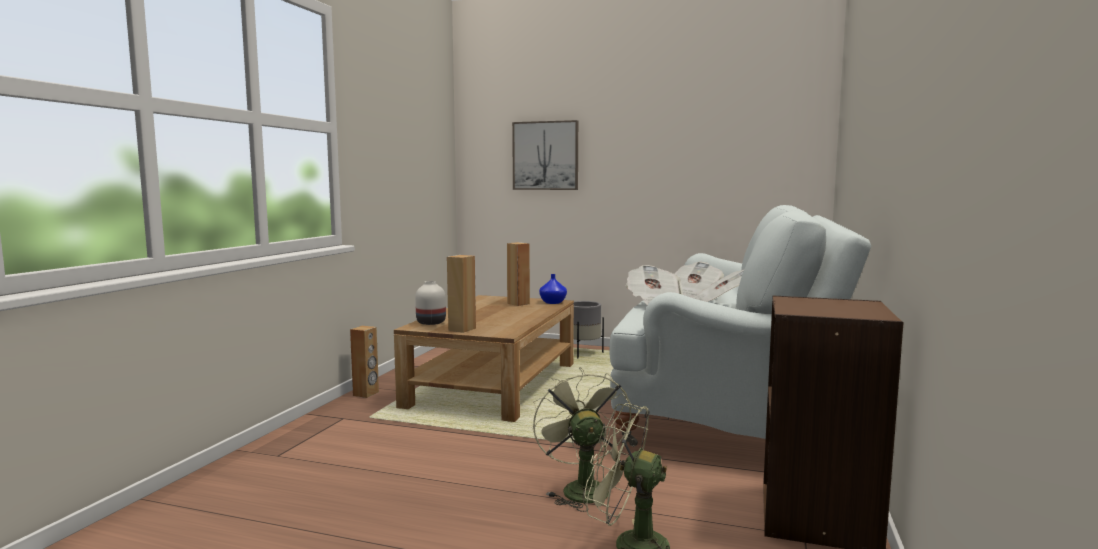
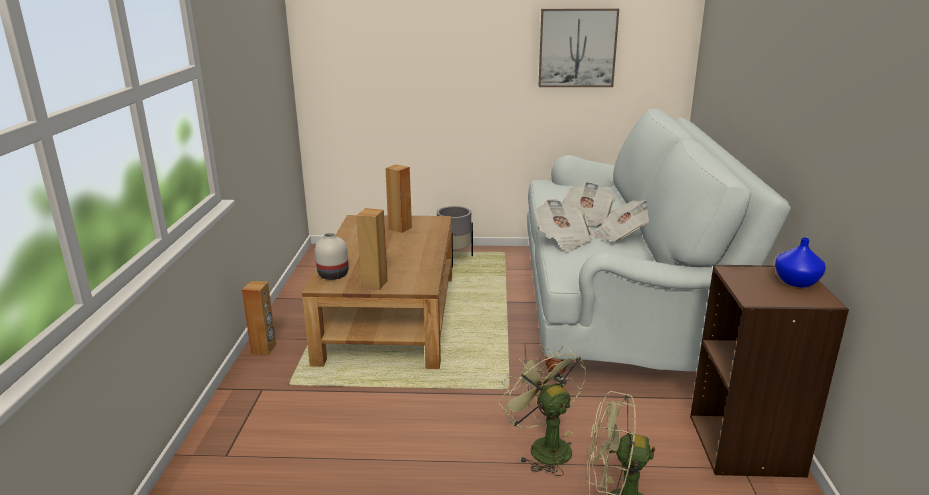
camera: 15 degrees left, 15 degrees up
(545, 155) = (399, 51): picture -> picture (577, 48)
(553, 302) = (434, 222): blue vase -> blue vase (797, 282)

